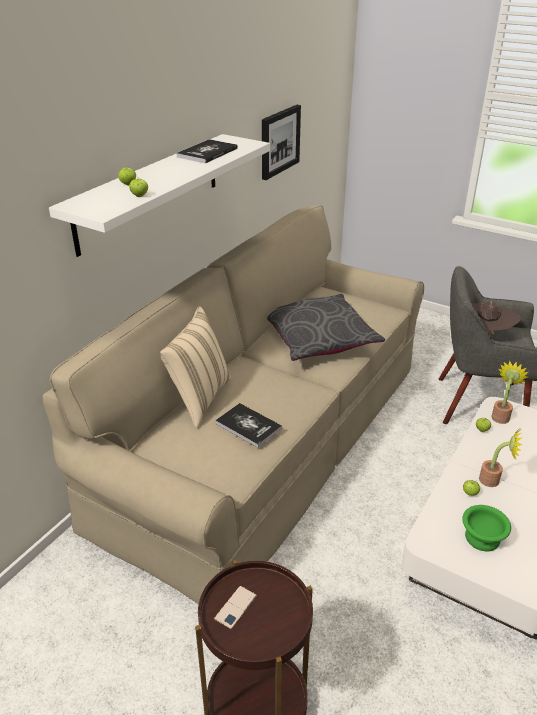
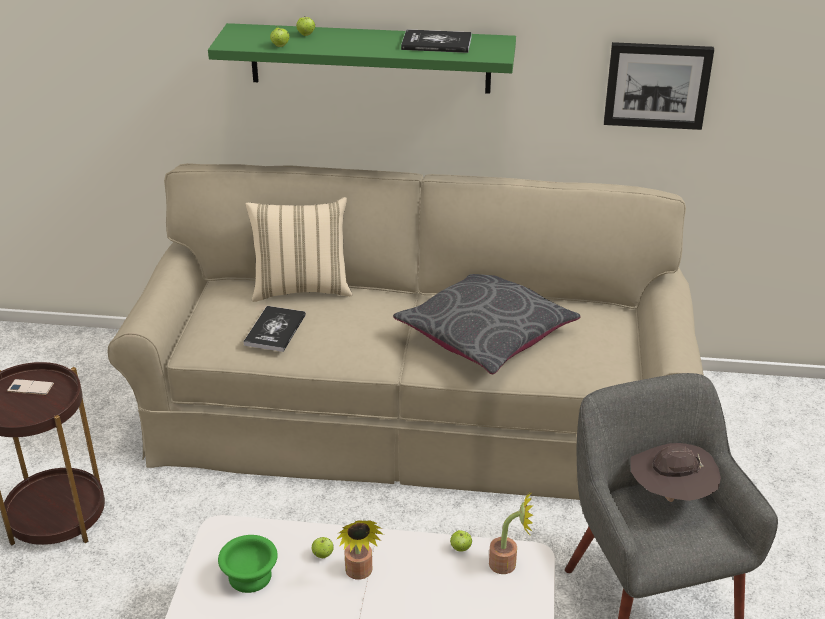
camera: 65 degrees right, 0 degrees up
(150, 192) = (370, 58): white shelf -> green shelf

